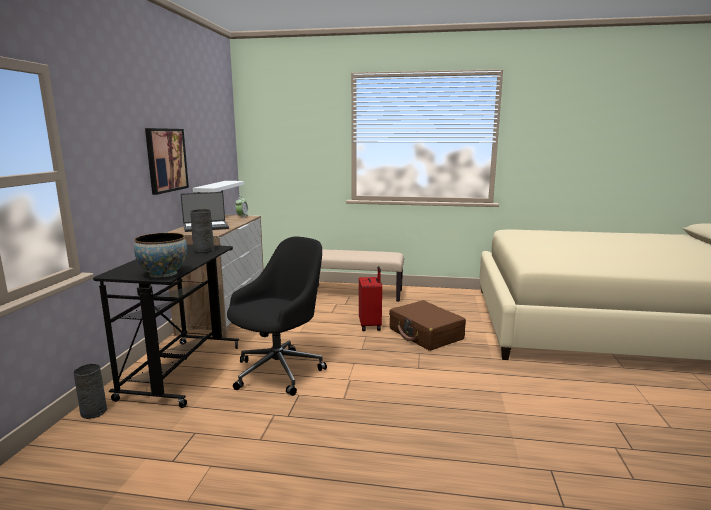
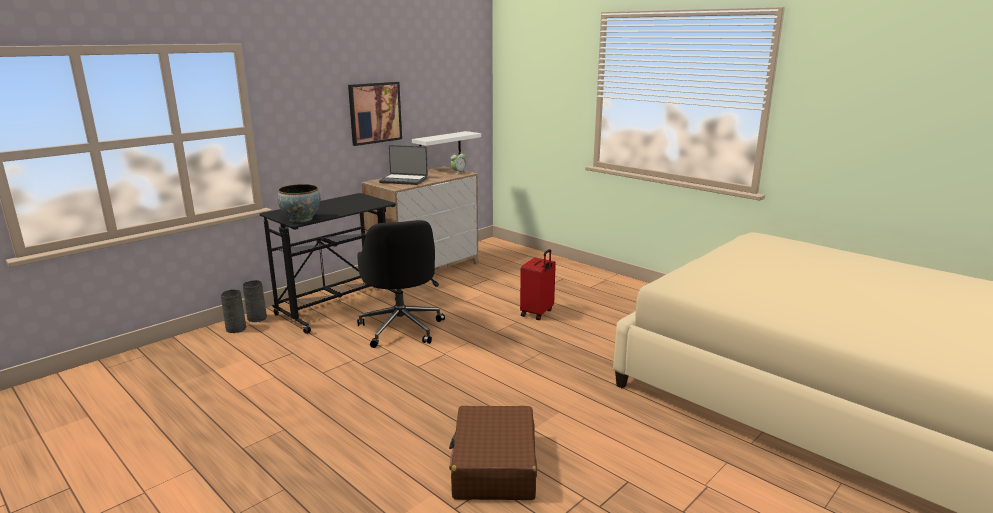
camera: 35 degrees right, 5 degrees up
(203, 250) = (366, 203): grey vase -> grey vase (236, 328)
(278, 371) = (401, 329): black office chair -> black office chair turned 90 degrees clockwise
(356, 293) = (575, 277): beige bench -> none
(426, 334) = (578, 337): brown suitcase -> brown suitcase (494, 466)

